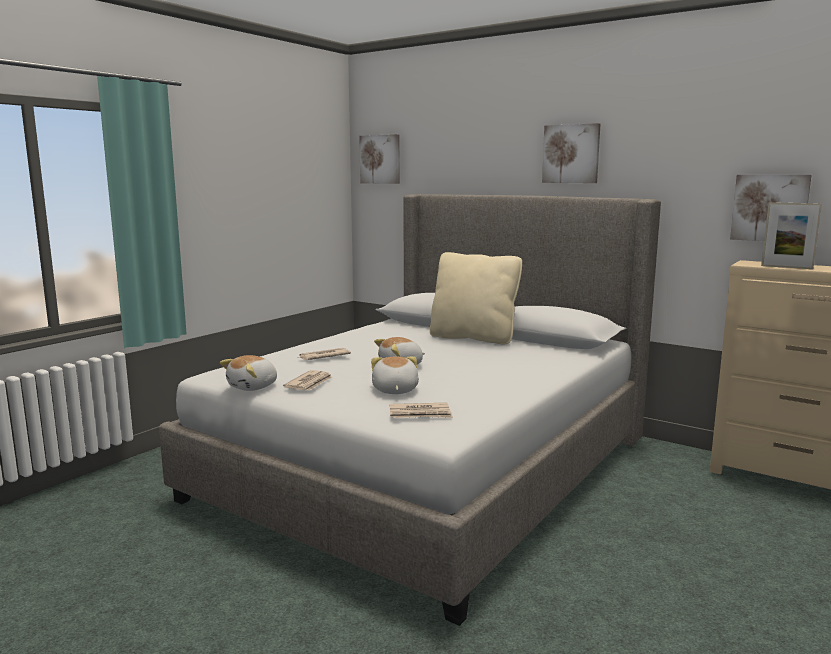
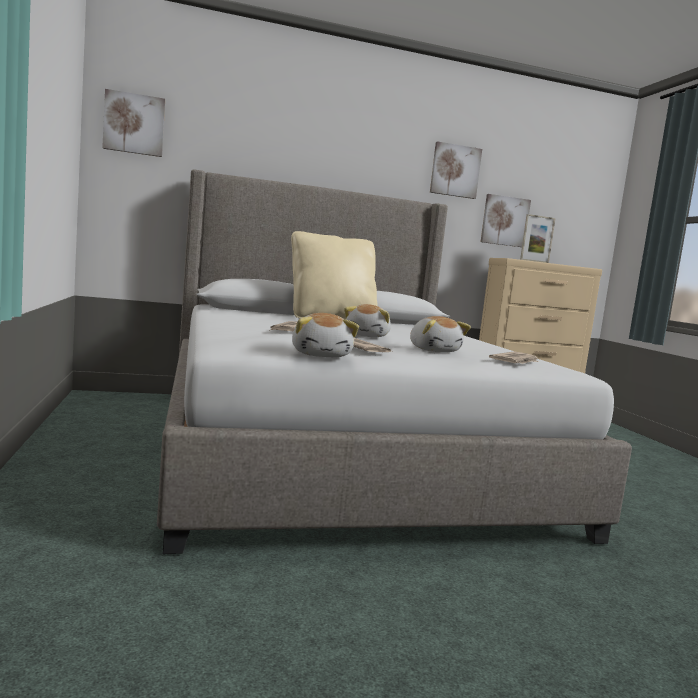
camera: 50 degrees left, 5 degrees down
(394, 390) = (434, 350): plush toy -> plush toy turned 150 degrees counterclockwise
(571, 154) = (363, 157): picture -> picture (455, 171)

